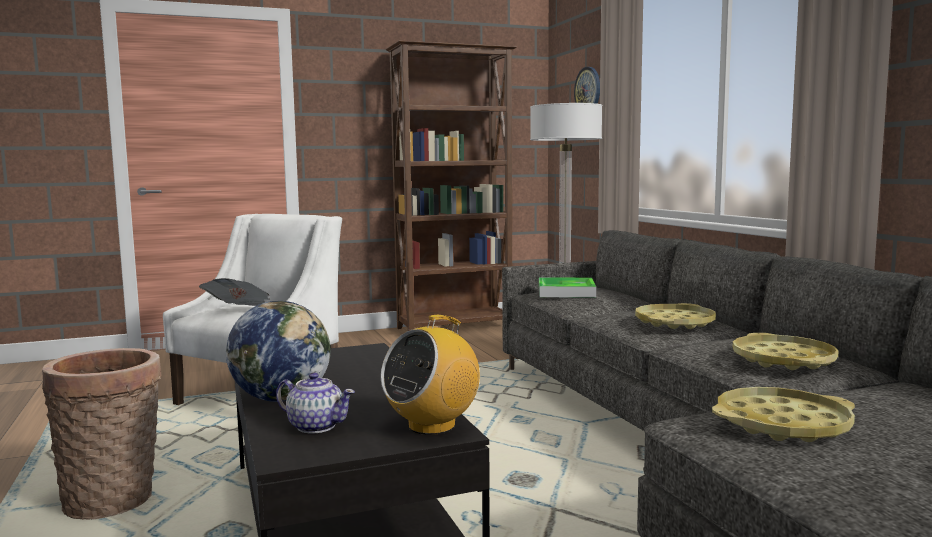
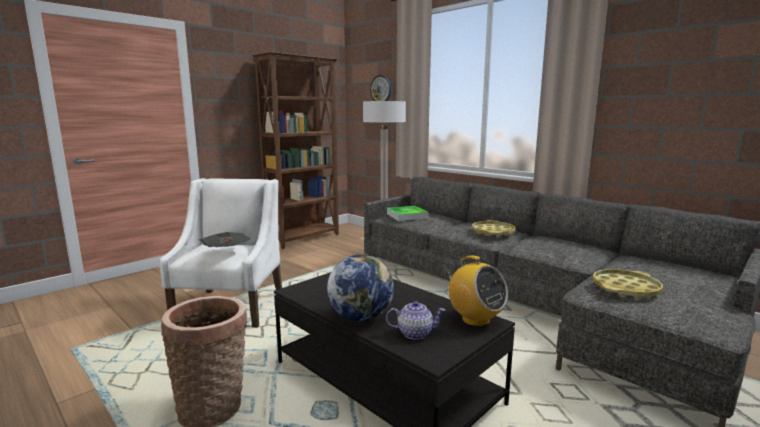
camera: 25 degrees left, 5 degrees up
(432, 426) = (475, 319): radio -> radio turned 60 degrees counterclockwise
(783, 360) = (574, 250): yellow tray -> none

